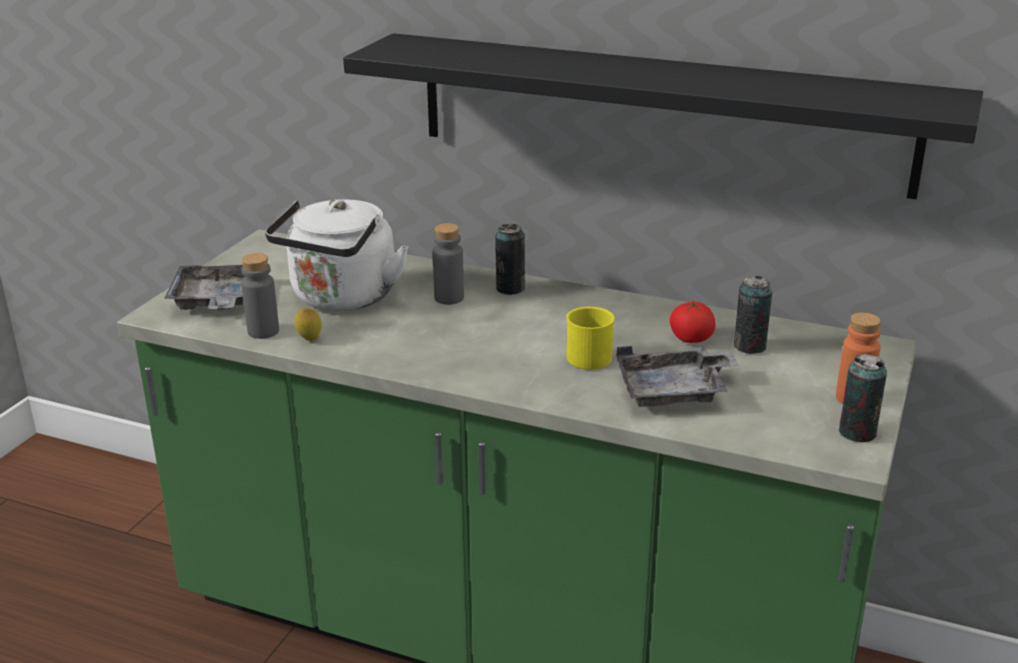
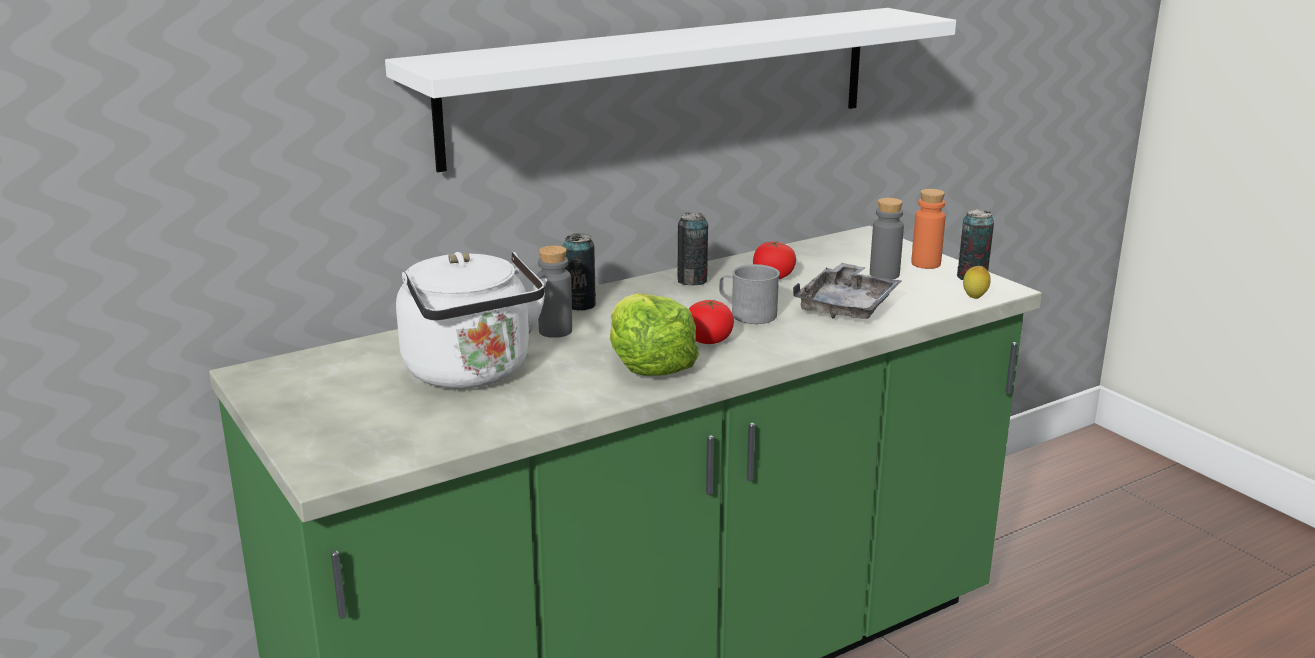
camera: 55 degrees left, 5 degrees down
(213, 301) = (355, 434): grey tray -> none
(263, 331) = (479, 426): grey bottle -> grey bottle (884, 274)
(309, 340) = (537, 409): lemon -> lemon (974, 299)
(432, 350) = (648, 364): none -> lettuce
(510, 357) = (708, 340): none -> tomato
(588, 354) = (747, 314): yellow mug -> grey mug
(658, 112) = (666, 84): black shelf -> white shelf
(749, 347) = (812, 265): can -> can (692, 281)

